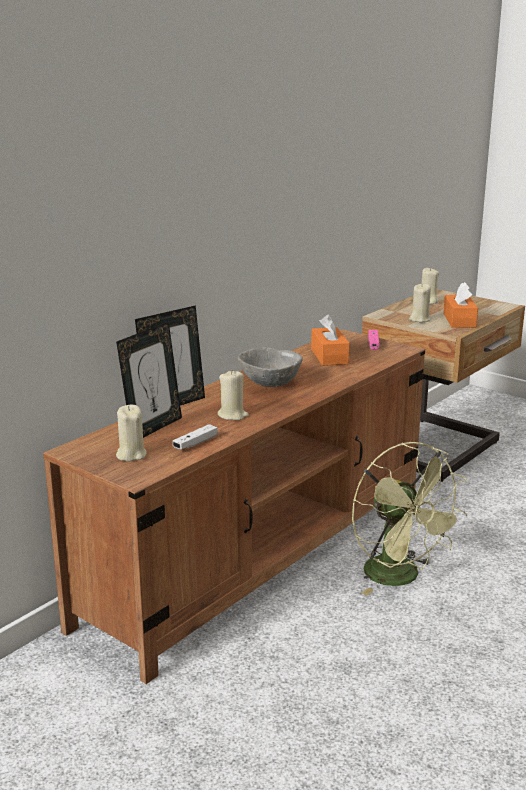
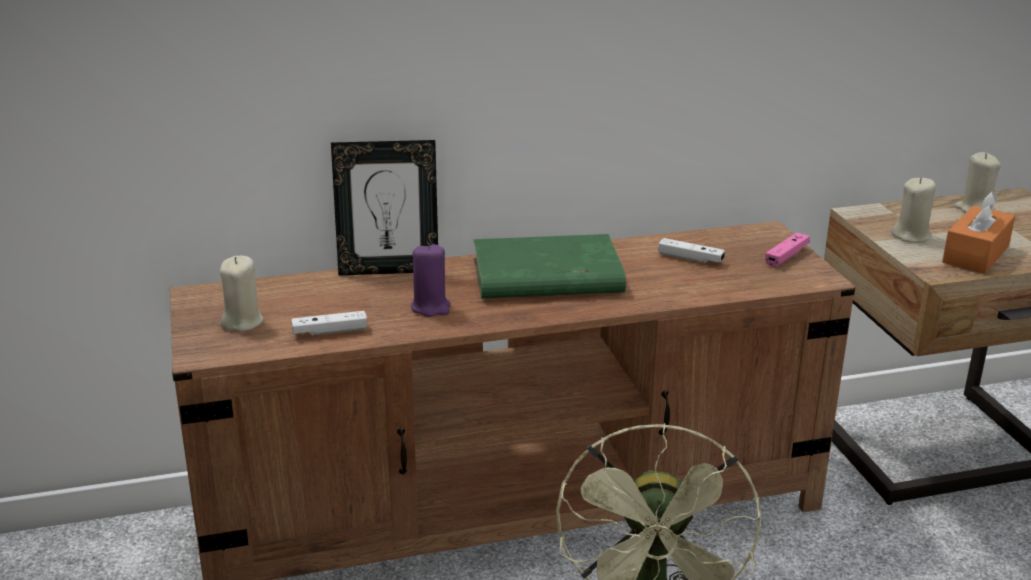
camera: 35 degrees right, 5 degrees up
(152, 428) = (317, 295): picture frame -> none
(232, 415) = (431, 307): beige candle -> purple candle
(269, 384) = (545, 277): grey bowl -> green book
(329, 356) = (690, 258): orange tissue box -> white game controller

